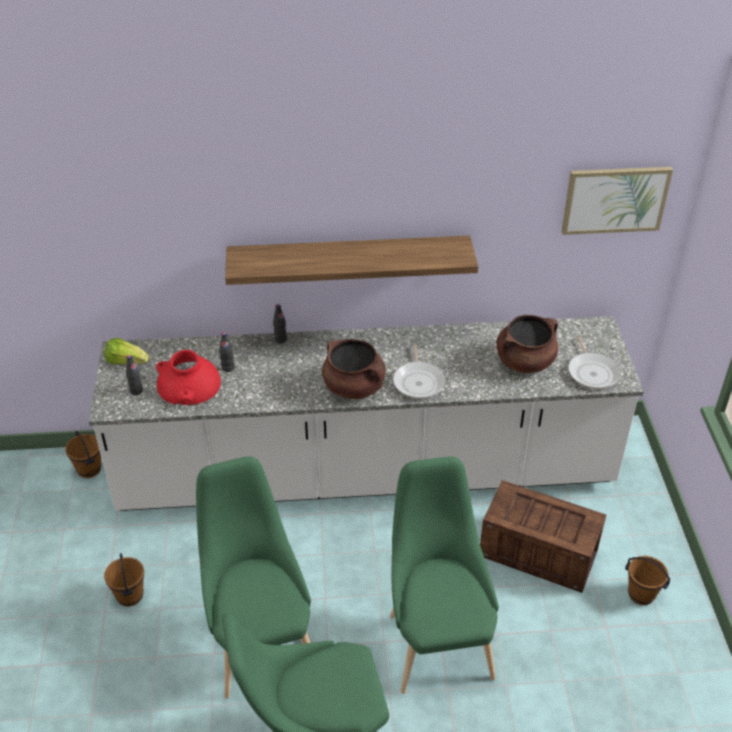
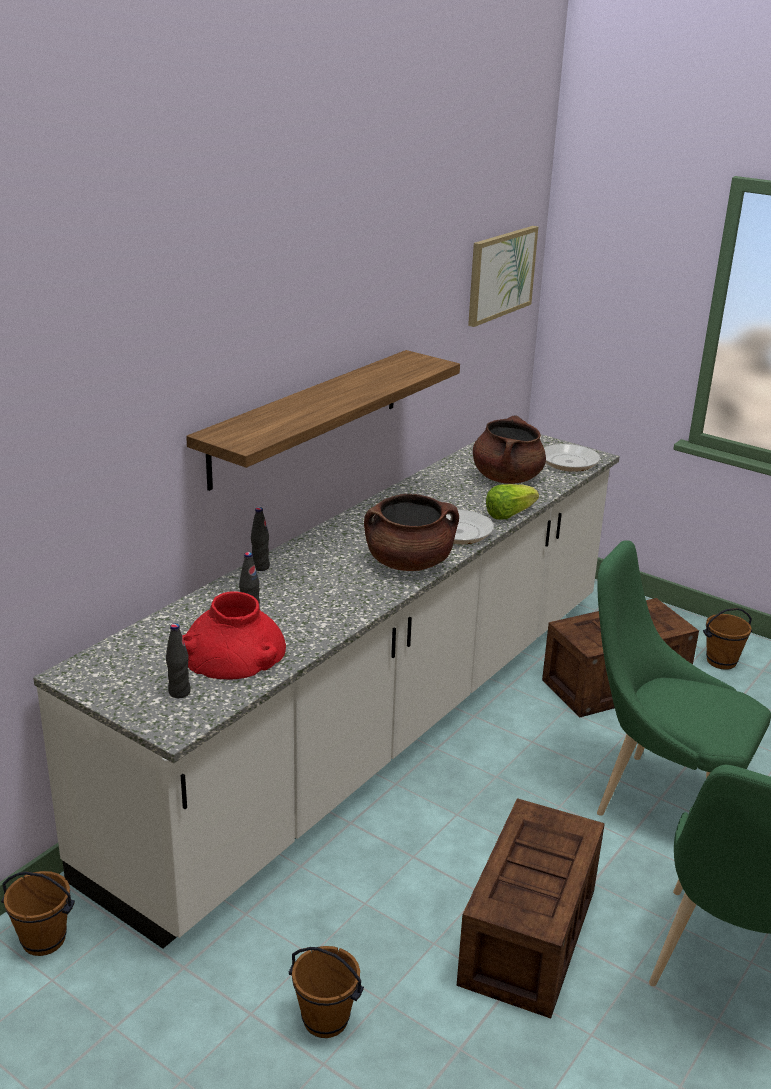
camera: 50 degrees left, 15 degrees down
(126, 362) = (109, 676): lettuce -> lettuce (509, 514)
(259, 639) = (529, 933): green chair -> crate

